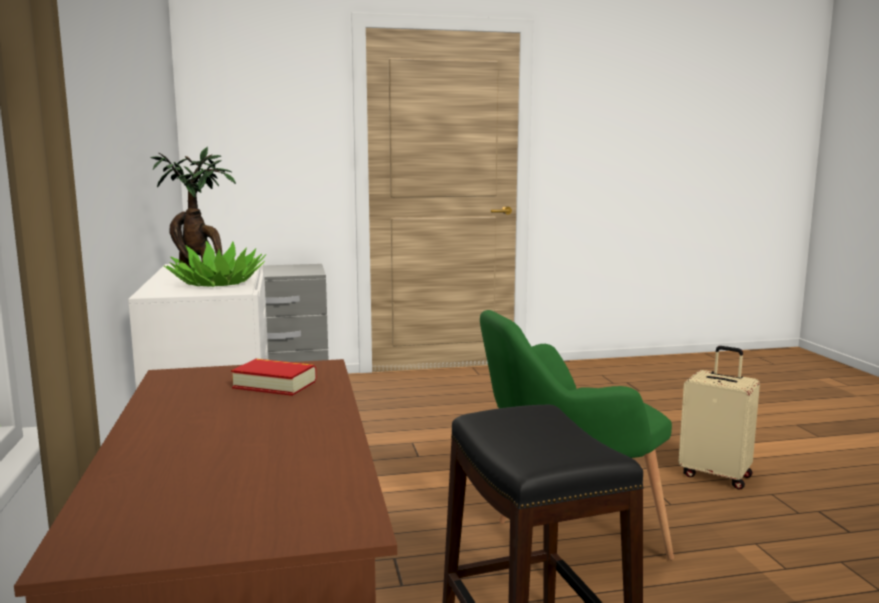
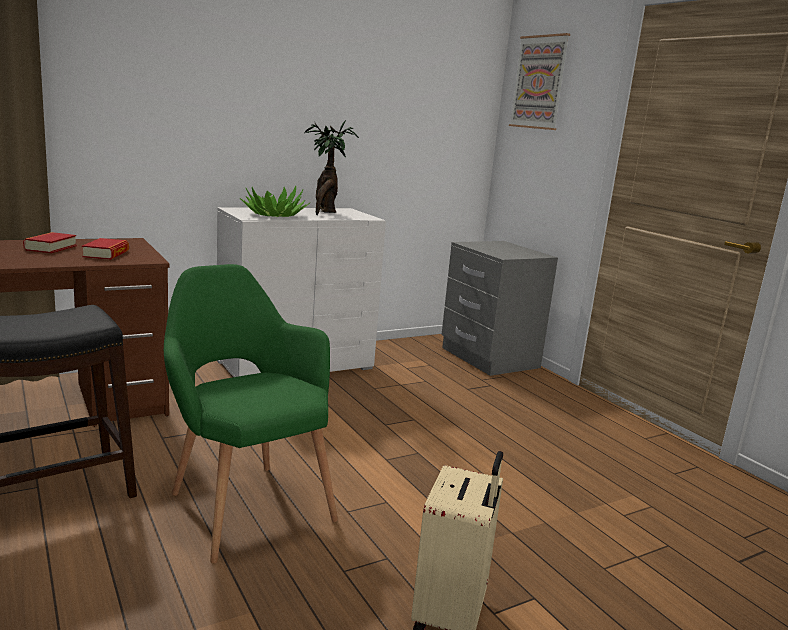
camera: 70 degrees right, 5 degrees up
(206, 415) = (51, 247): none -> book
(243, 92) = (539, 82): none -> picture

